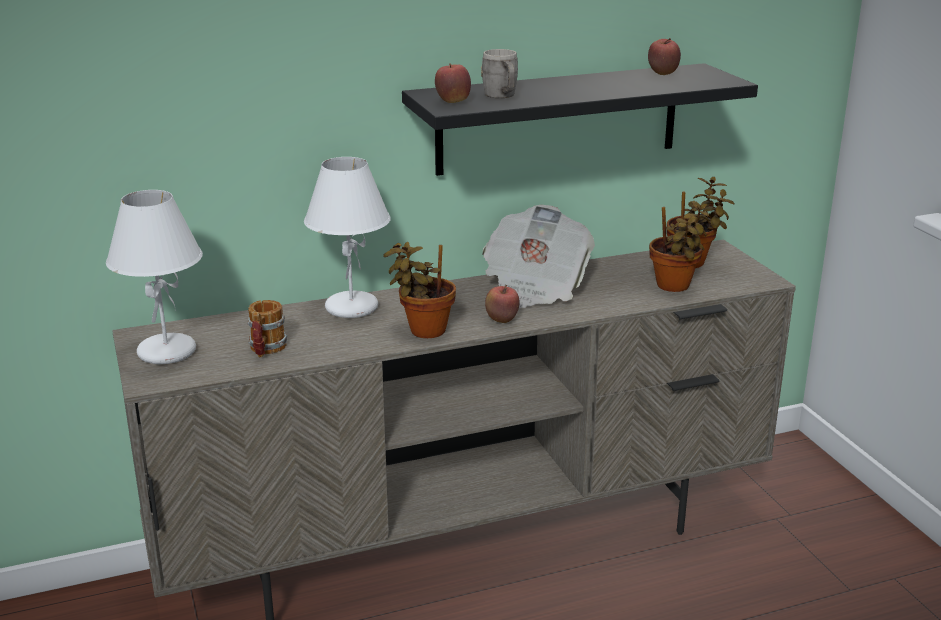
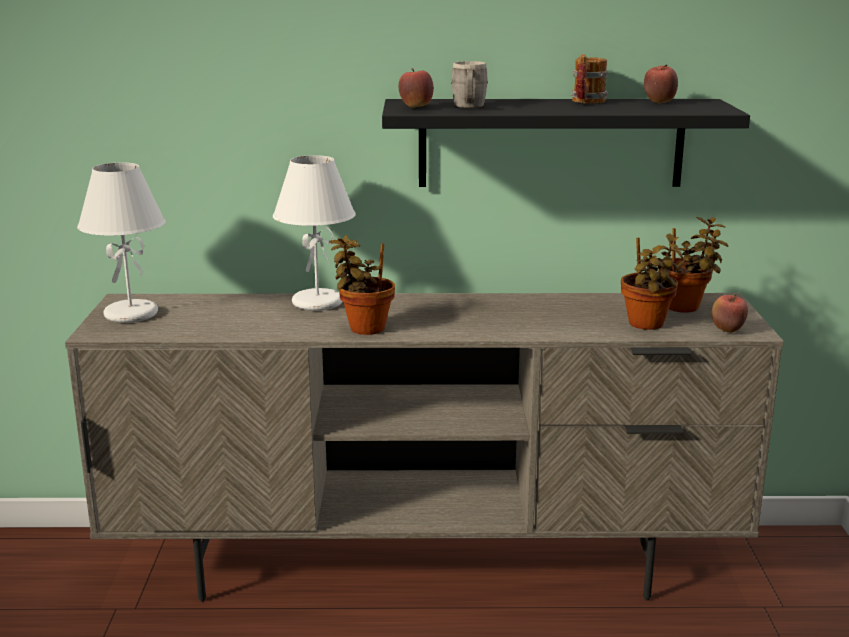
camera: 20 degrees right, 5 degrees down
(266, 350) = (212, 324): mug -> mug (586, 102)
(501, 321) = (444, 330): apple -> apple (727, 331)
(534, 286) = (503, 307): newspaper -> none

